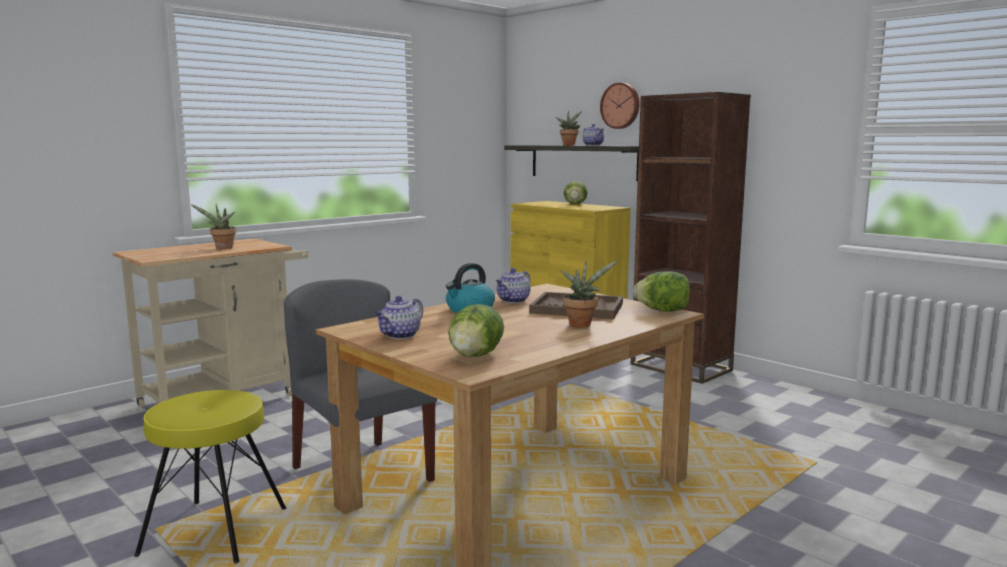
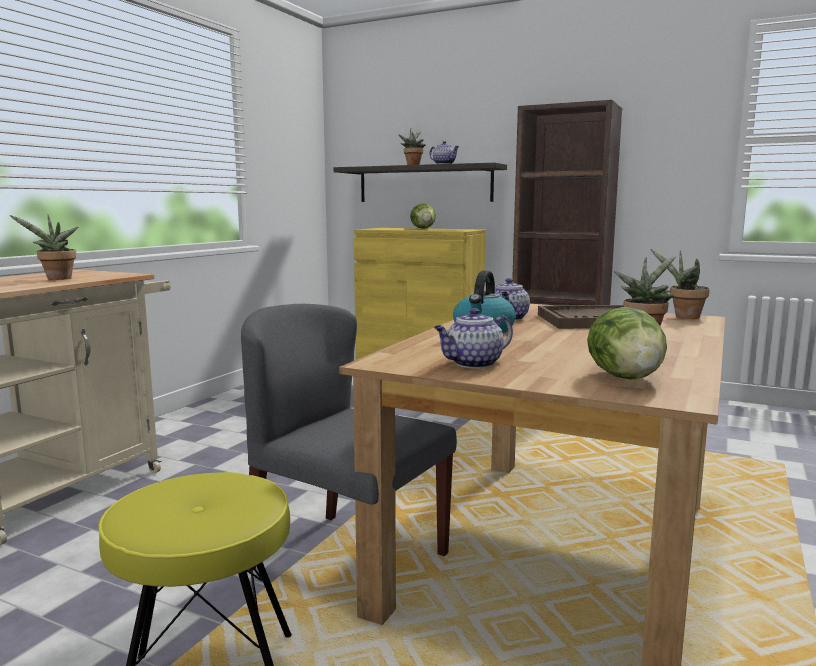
camera: 20 degrees left, 0 degrees up
(400, 335) = (473, 364): teapot -> teapot turned 45 degrees clockwise
(621, 106) = (470, 123): wall clock -> none
(663, 311) = (683, 317): lettuce -> potted plant

